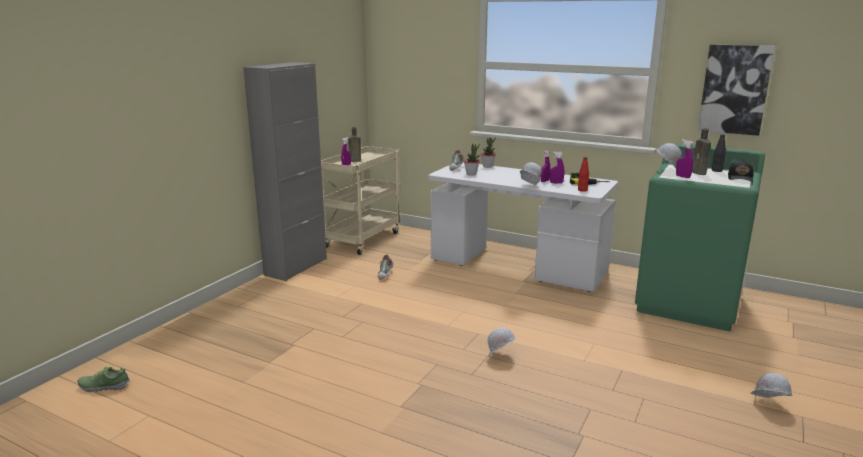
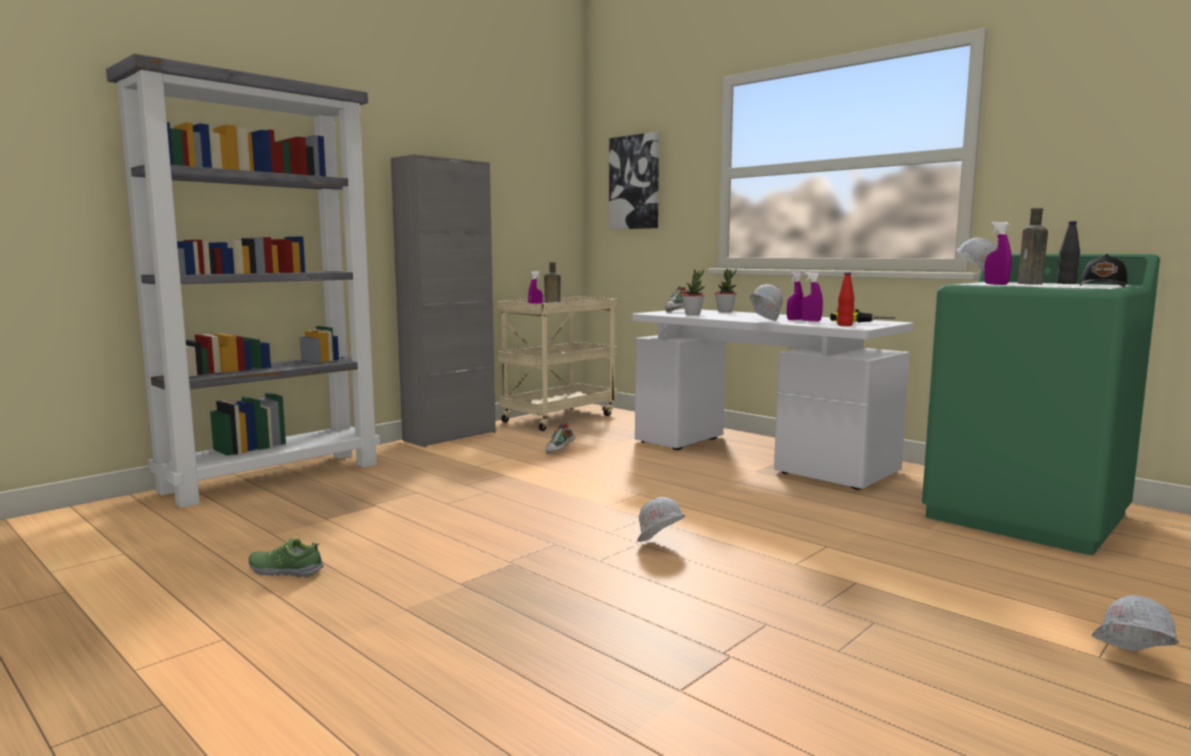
camera: 15 degrees right, 10 degrees down
(104, 386) = (107, 520): shoe -> shoe (285, 570)
(195, 325) = (274, 477): none -> grey bookcase
(734, 89) = (1104, 165): picture -> picture (635, 182)

